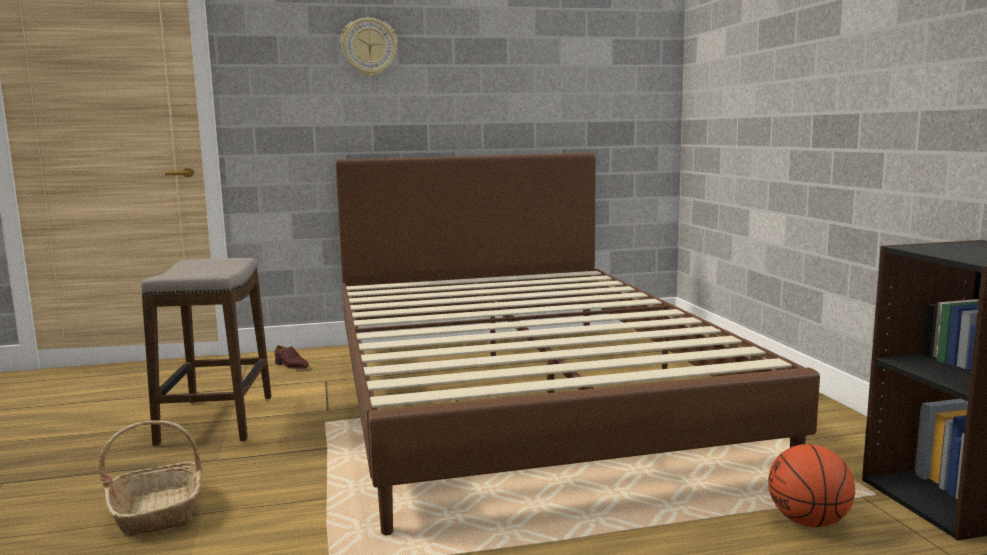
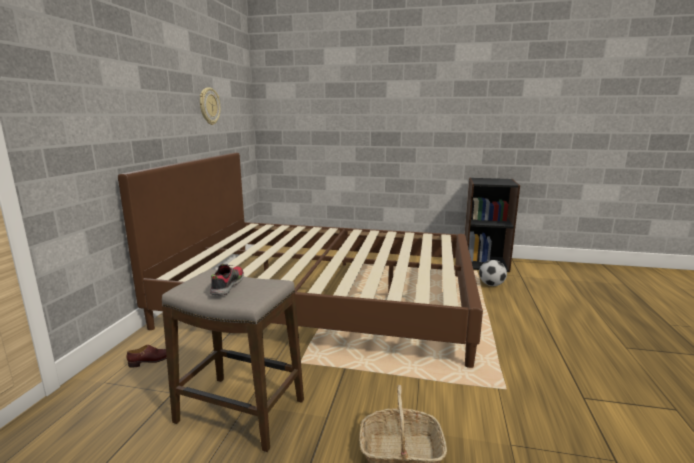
camera: 65 degrees left, 5 degrees up
(204, 267) = (227, 286): none -> shoe
(369, 47) = (124, 72): wall clock -> wall clock (209, 106)
(809, 521) = (491, 285): basketball -> football

